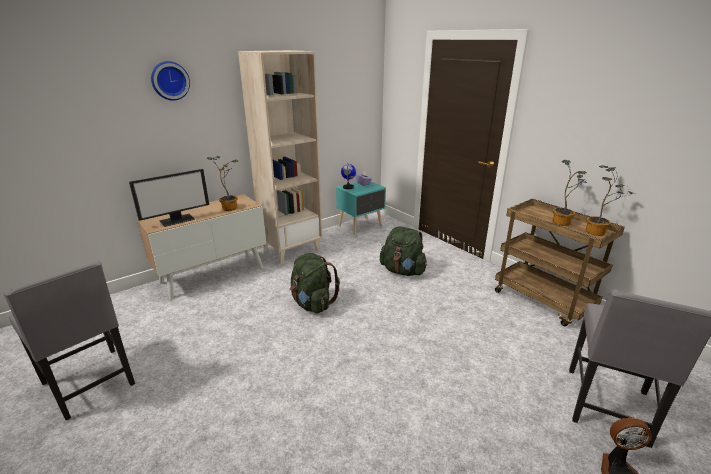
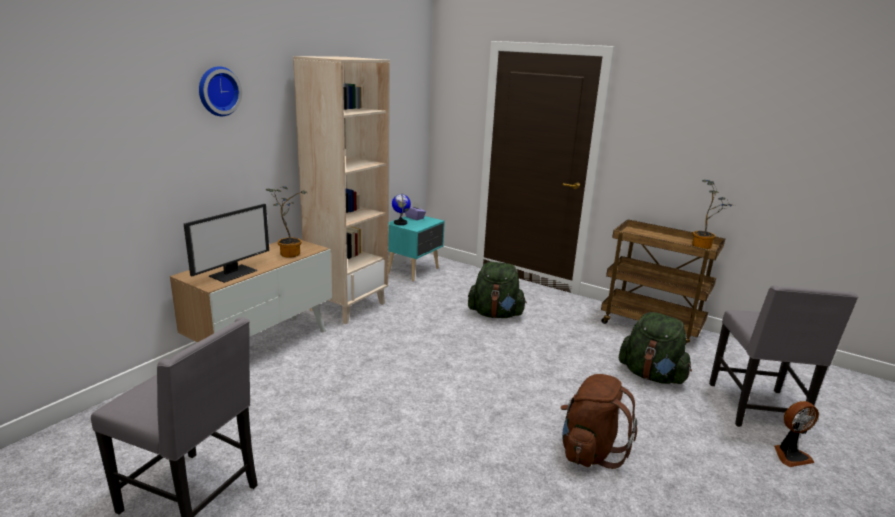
camera: 20 degrees left, 5 degrees down
(312, 304) = (417, 362): green backpack -> green backpack (651, 375)
(404, 413) = (589, 451): none -> brown backpack
(563, 222) = (668, 239): potted plant -> none

